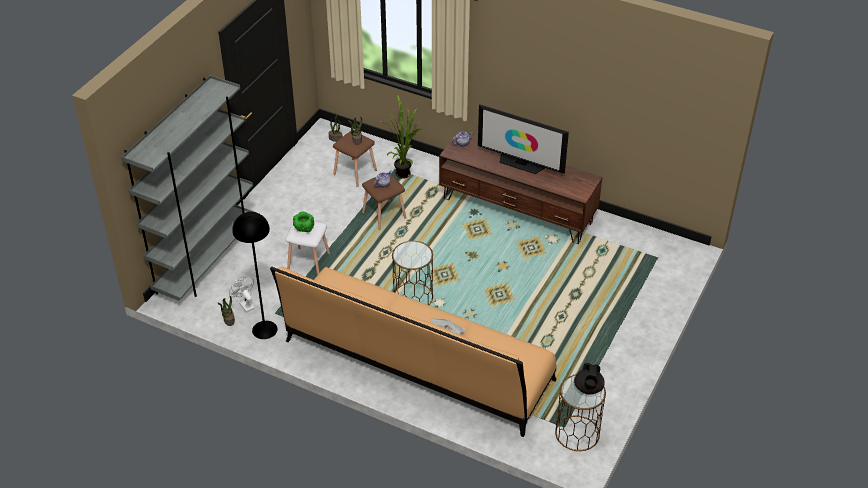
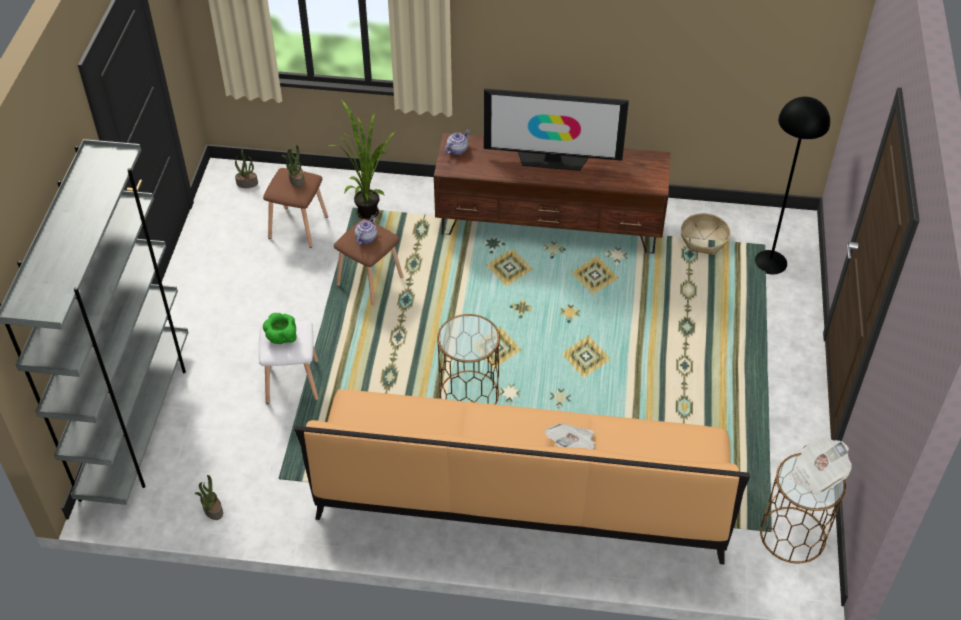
camera: 20 degrees left, 5 degrees up
(245, 304) = (226, 477): white fan -> none
(264, 330) = (274, 510): black floor lamp -> black floor lamp (769, 262)
(588, 388) = (816, 474): black teapot -> newspaper
(617, 244) = (704, 239): none -> basket

